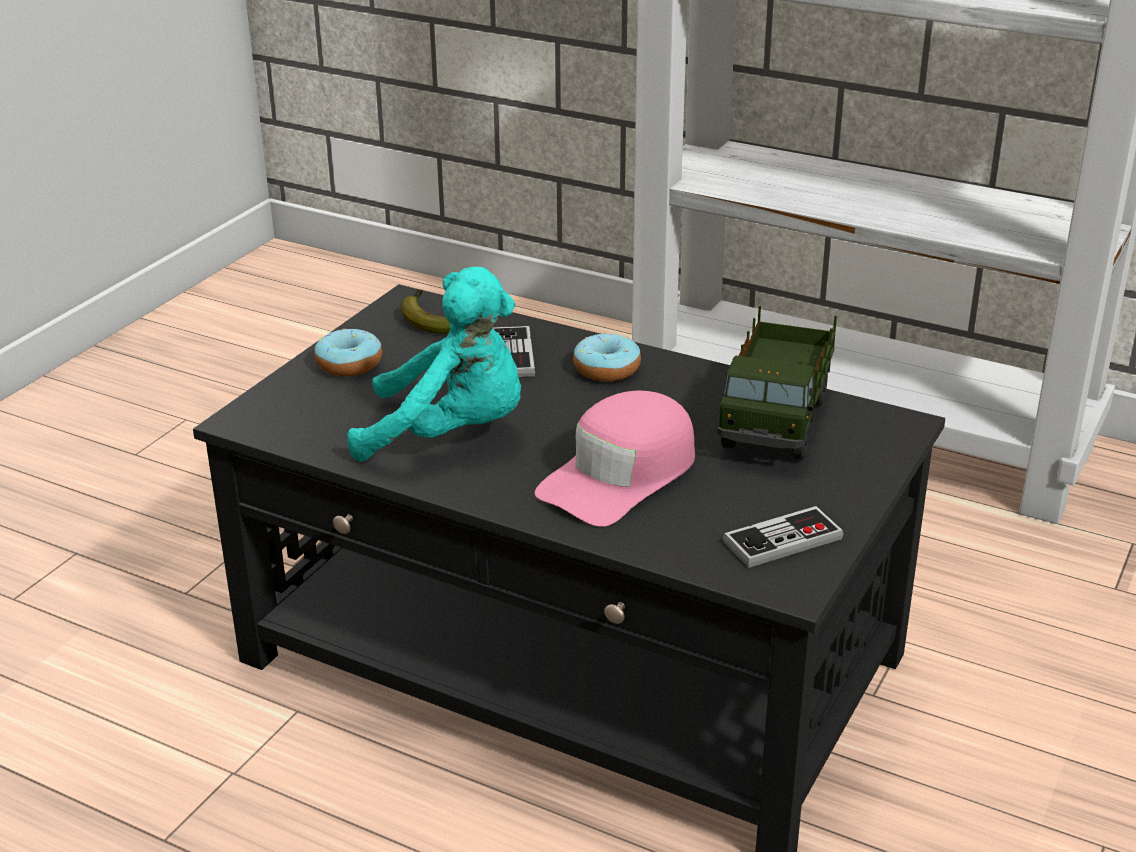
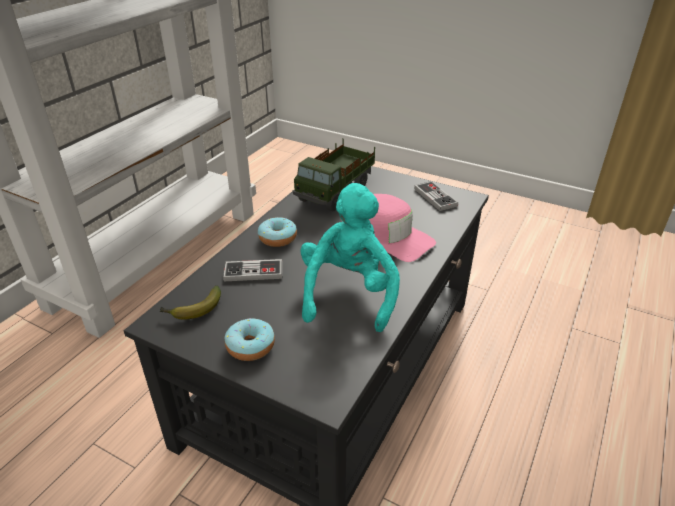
camera: 90 degrees left, 5 degrees up
(777, 420) = (336, 192): toy truck -> toy truck turned 105 degrees clockwise

